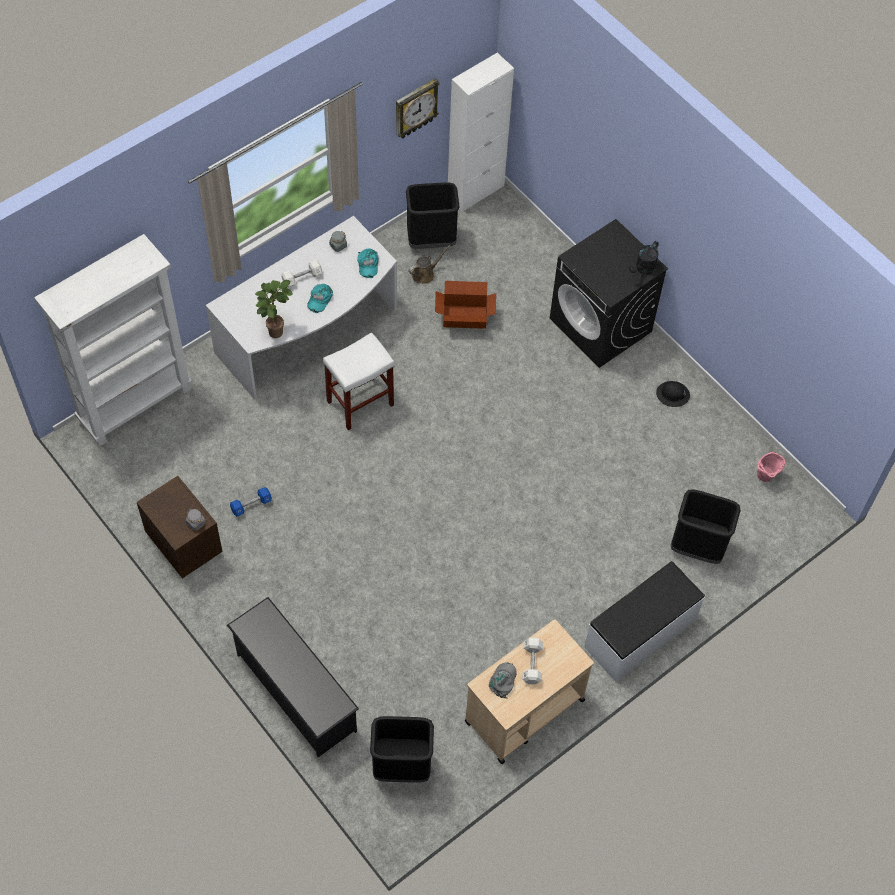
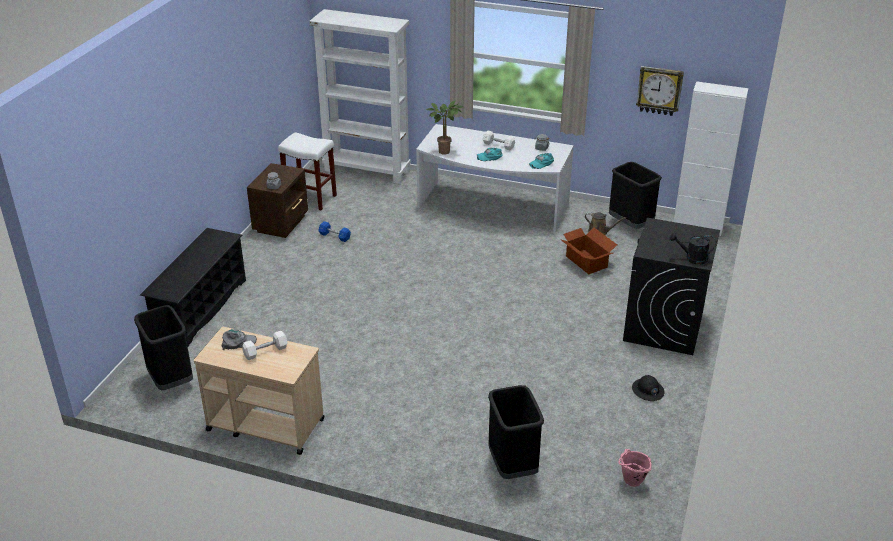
camera: 60 degrees right, 25 degrees down
(359, 404) = (460, 247): white stool -> white stool (309, 198)
(640, 634) = (393, 464): white bench -> none

